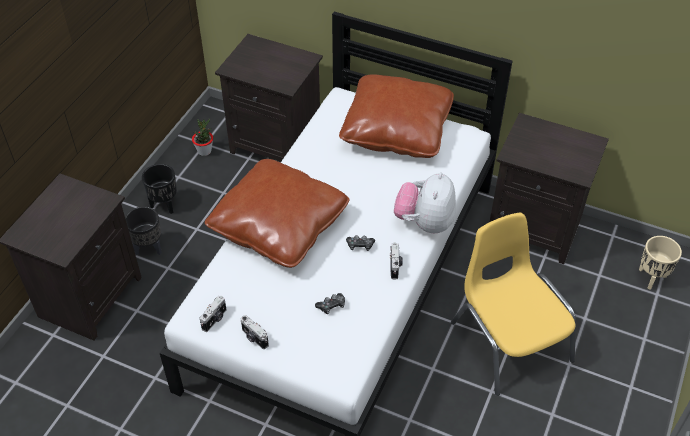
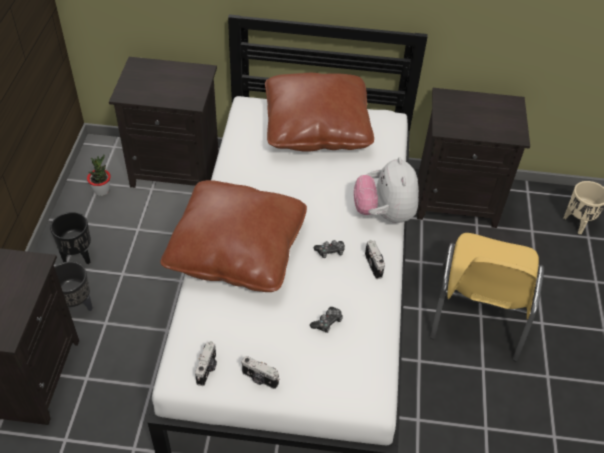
camera: 20 degrees left, 0 degrees up
(509, 340) = (478, 313): yellow chair -> yellow chair turned 120 degrees counterclockwise

